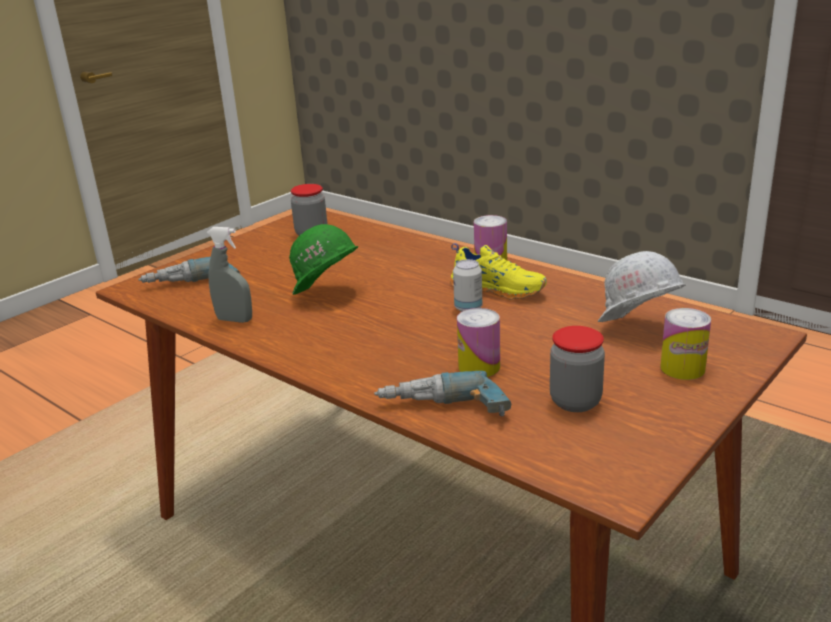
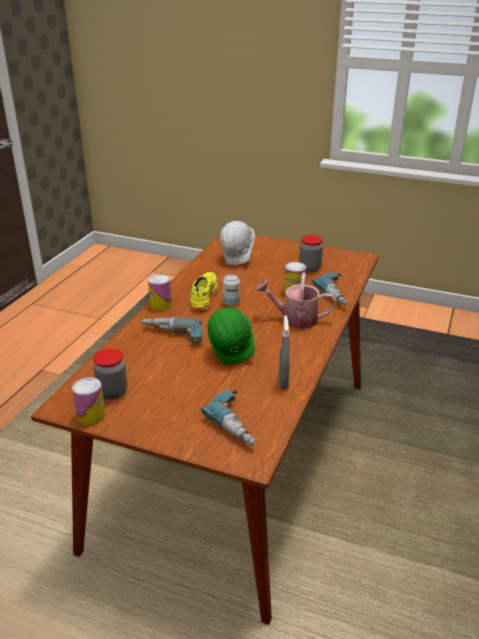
camera: 110 degrees left, 5 degrees up
(381, 352) = (295, 319): none -> watering can
(398, 264) = (171, 337): none -> power drill
(682, 368) = (269, 250): can -> can (91, 415)

